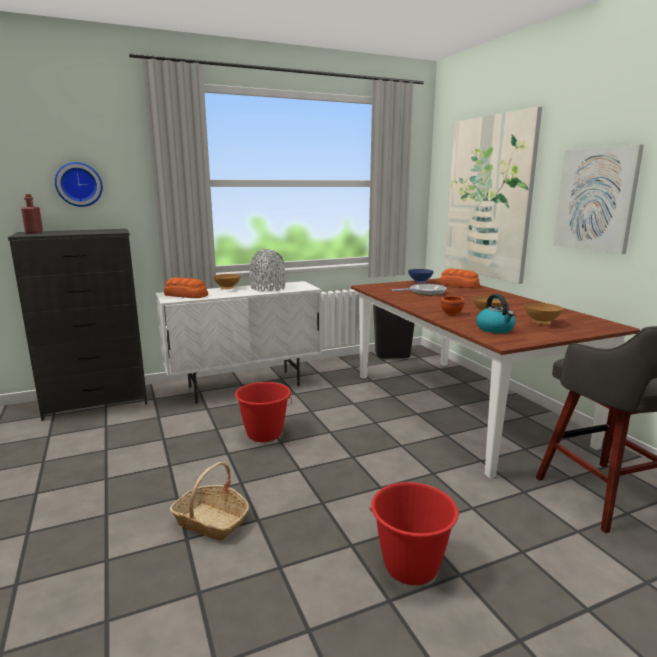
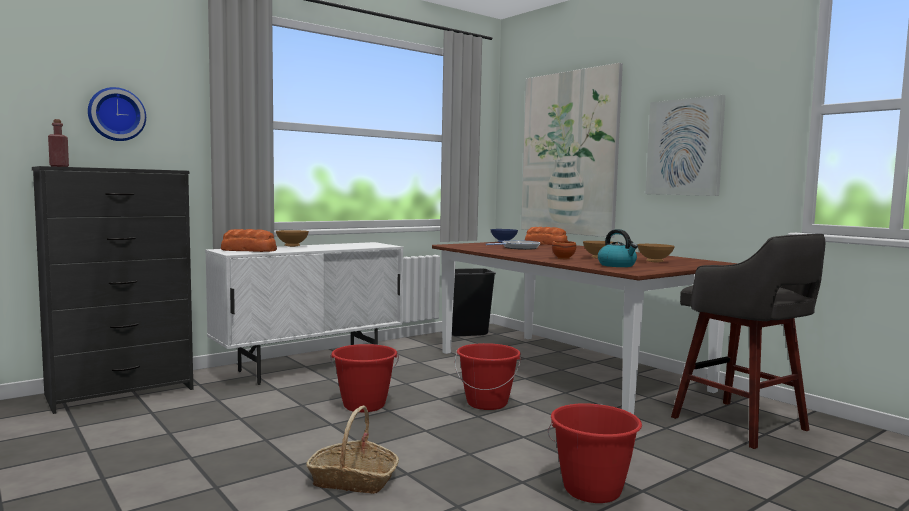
camera: 15 degrees left, 10 degrees down
(268, 288) = (340, 246): grey vase -> none
(368, 442) = (487, 403): none -> red bucket

